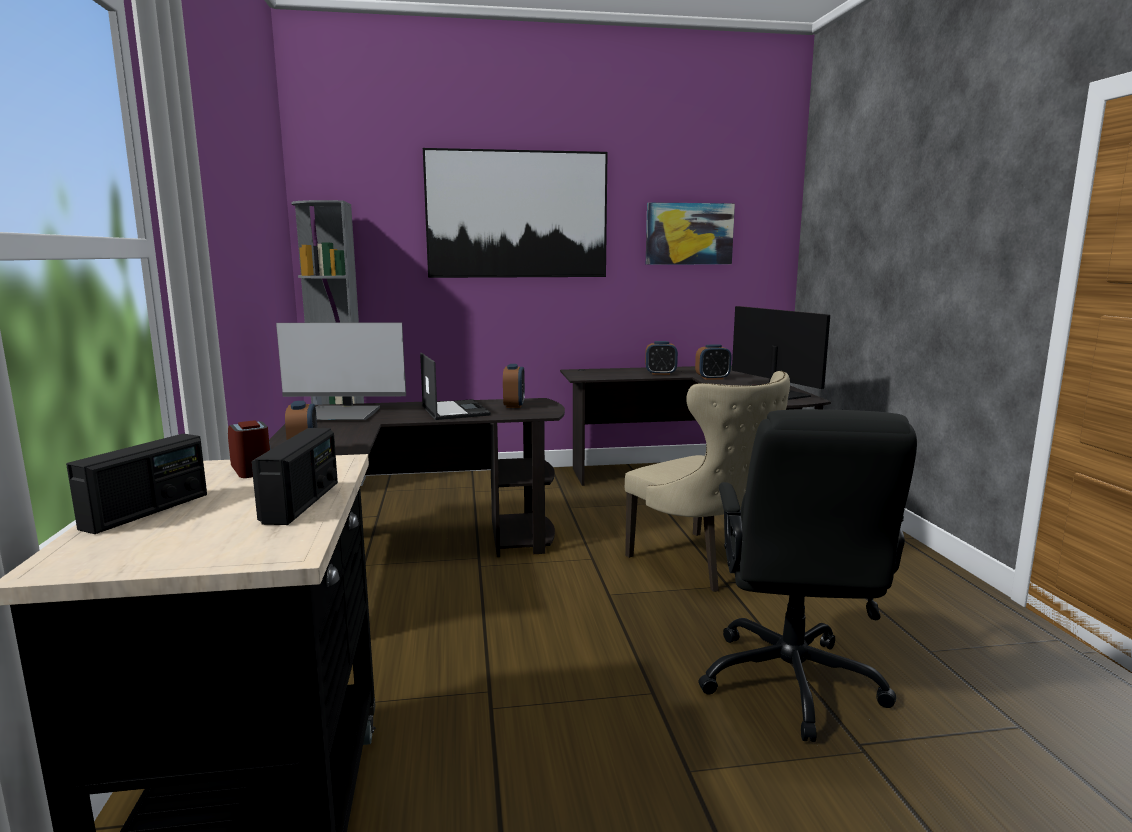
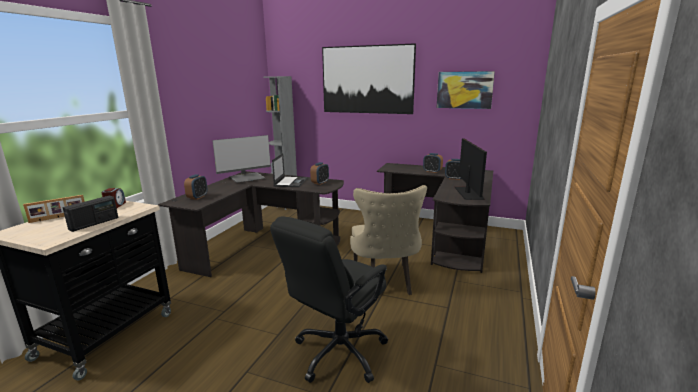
camera: 30 degrees right, 5 degrees up
(147, 511) = (58, 217): radio -> picture frame
(341, 414) = (247, 178): monitor -> monitor turned 60 degrees counterclockwise

